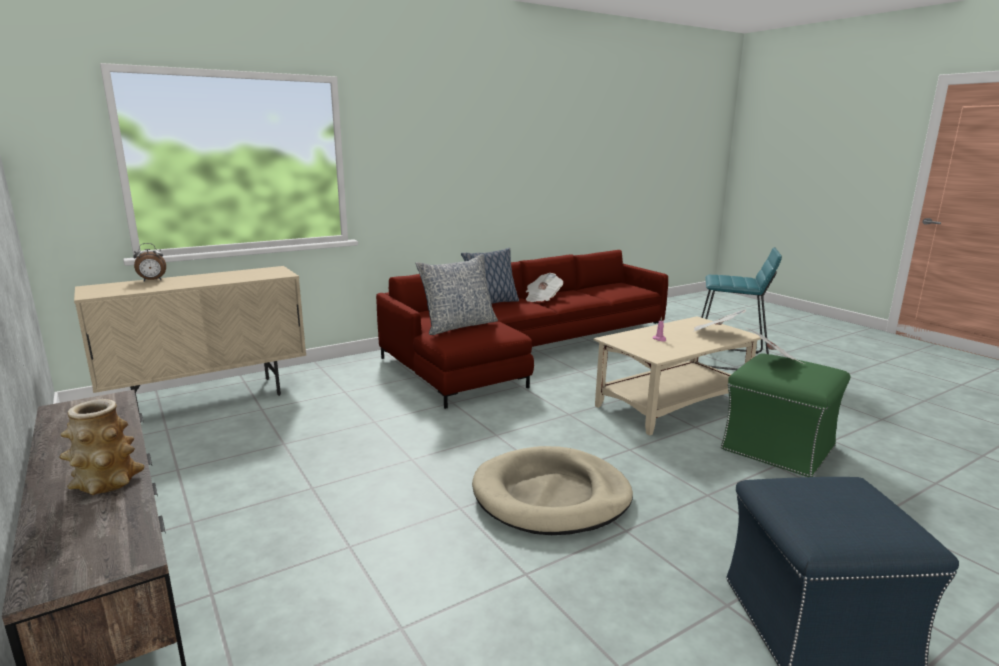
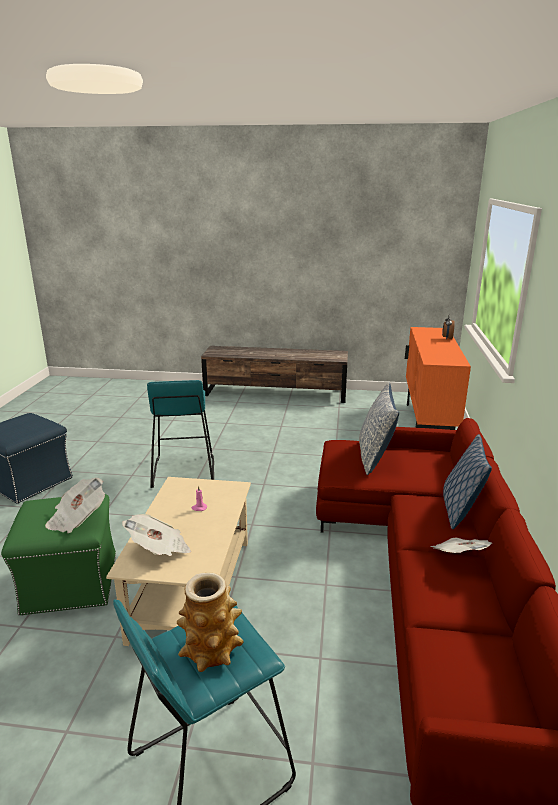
camera: 130 degrees right, 5 degrees up
(106, 482) = (259, 354): vase -> vase (211, 650)
(209, 399) = (428, 423): beige cabinet -> orange cabinet
(551, 496) = (183, 471): beige dog bed -> turquoise stool

